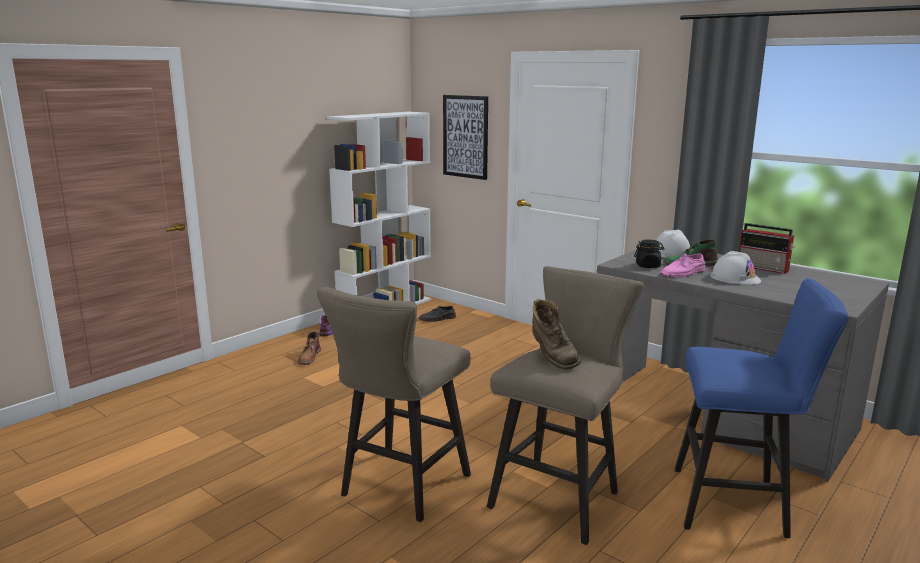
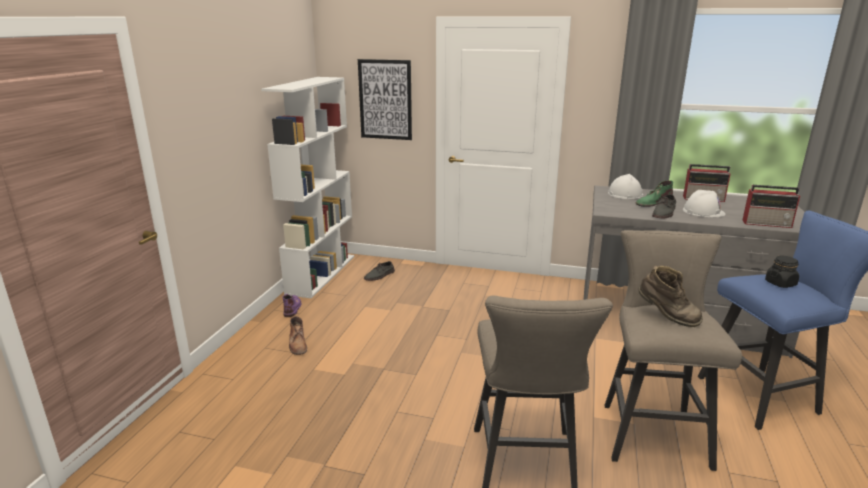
camera: 25 degrees left, 5 degrees up
(648, 266) = (630, 210): black jar -> black jar (780, 283)
(683, 273) = (664, 213): pink shoe -> grey shoe
(795, 298) = (767, 224): none -> radio

